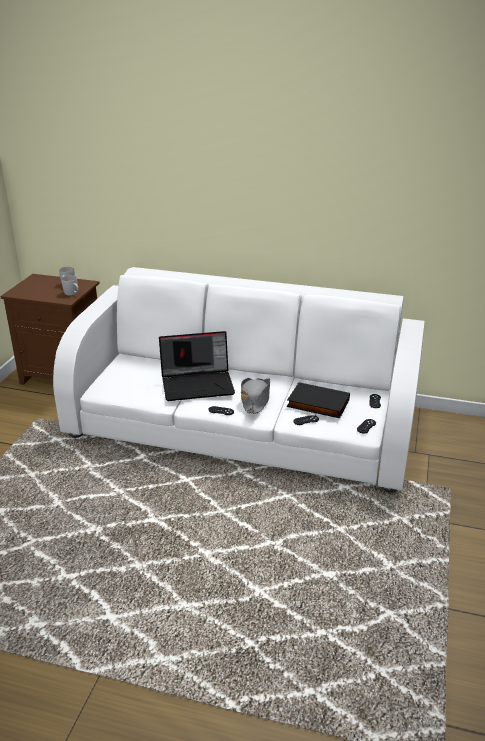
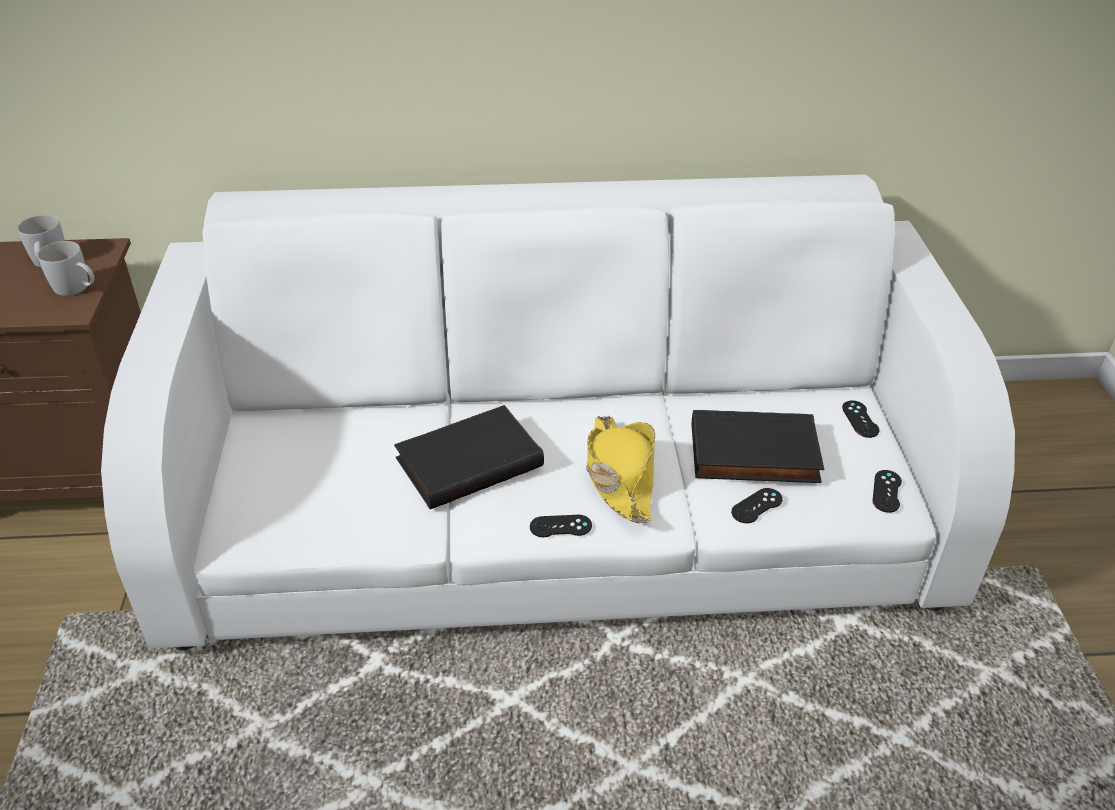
camera: 20 degrees left, 10 degrees up
(198, 384) = (469, 460): laptop -> black book
(255, 399) = (619, 475): grey hat -> yellow hat

